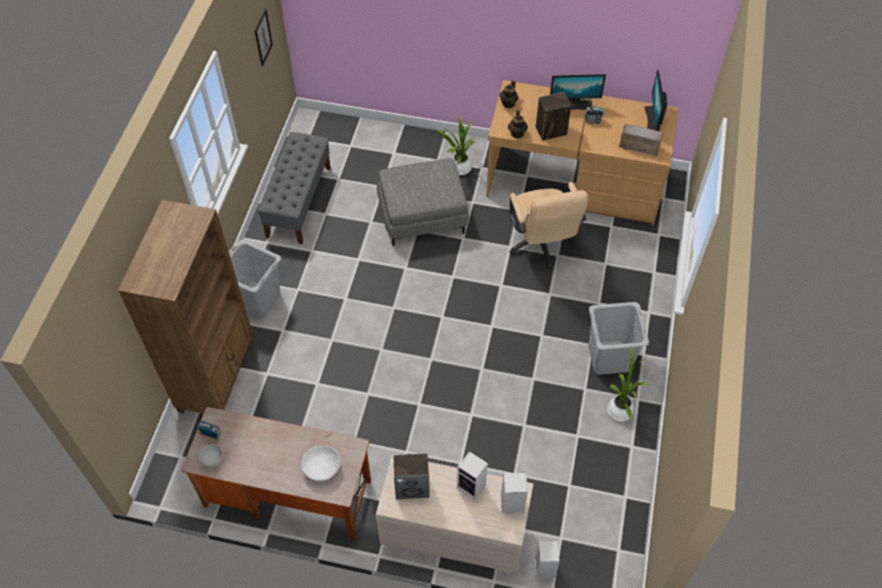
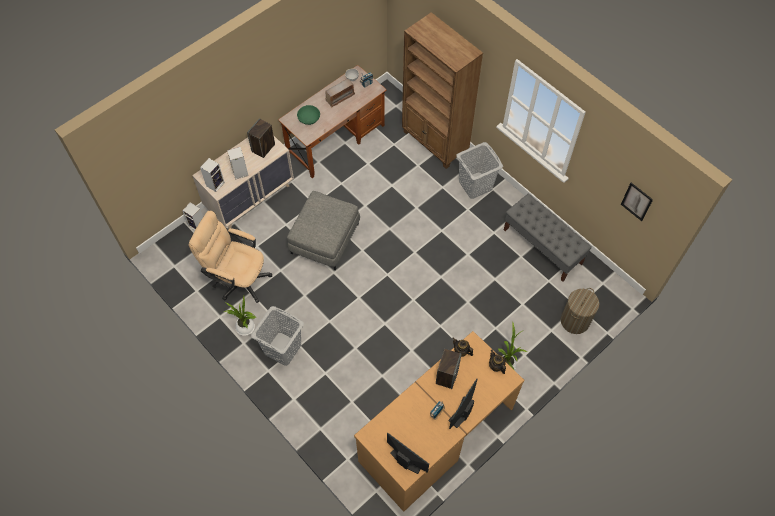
camera: 125 degrees right, 5 degrees up
(322, 467) = (309, 119): white bowl -> green bowl
(368, 140) = (575, 320): none -> laundry basket
(422, 216) = (478, 313): grey ottoman -> grey ottoman (324, 238)
(541, 245) = (397, 370): beige office chair -> beige office chair (238, 279)
(638, 147) = (387, 426): radio -> radio (340, 97)

